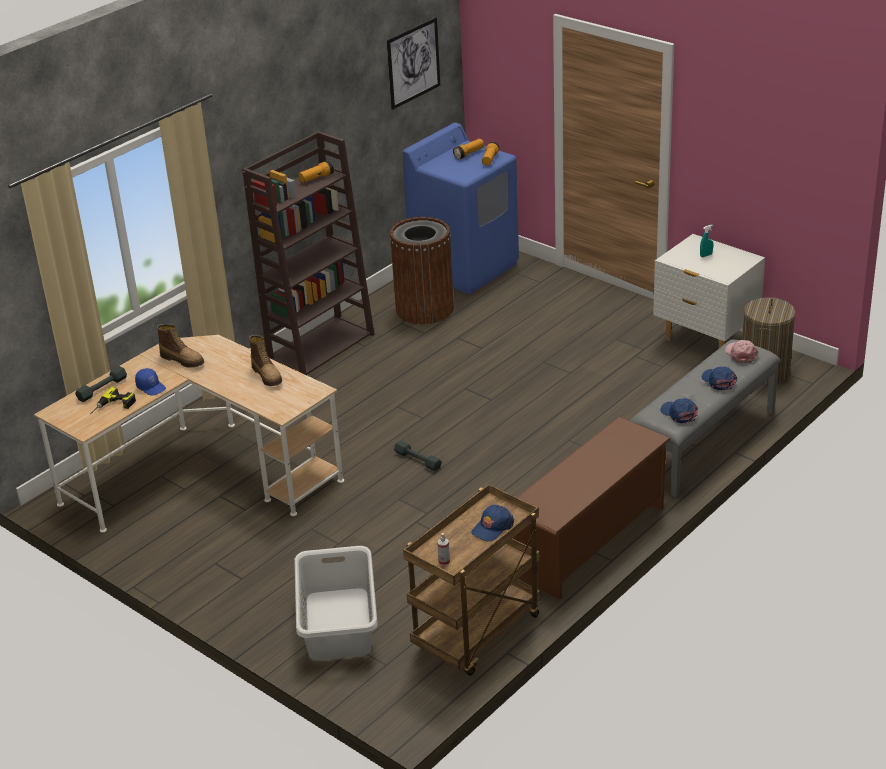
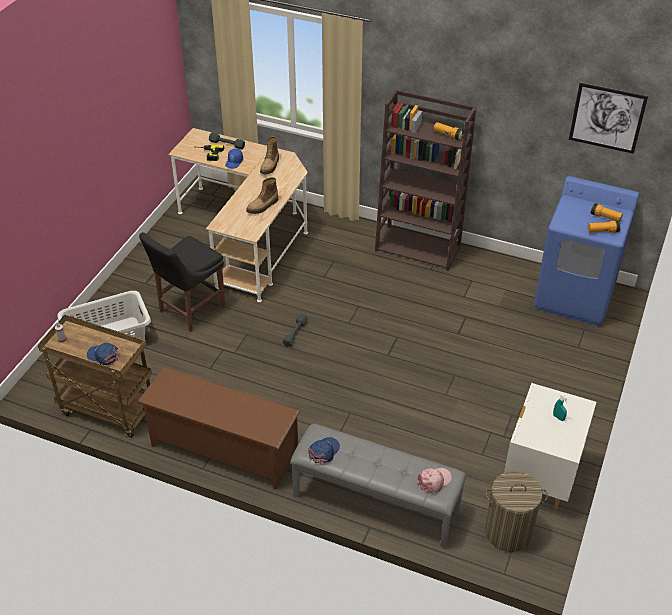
camera: 70 degrees right, 10 degrees up
(324, 542) = (189, 310): none -> black chair
(425, 309) = (498, 288): brown trash can -> none
(719, 381) = (383, 471): blue cap -> none

